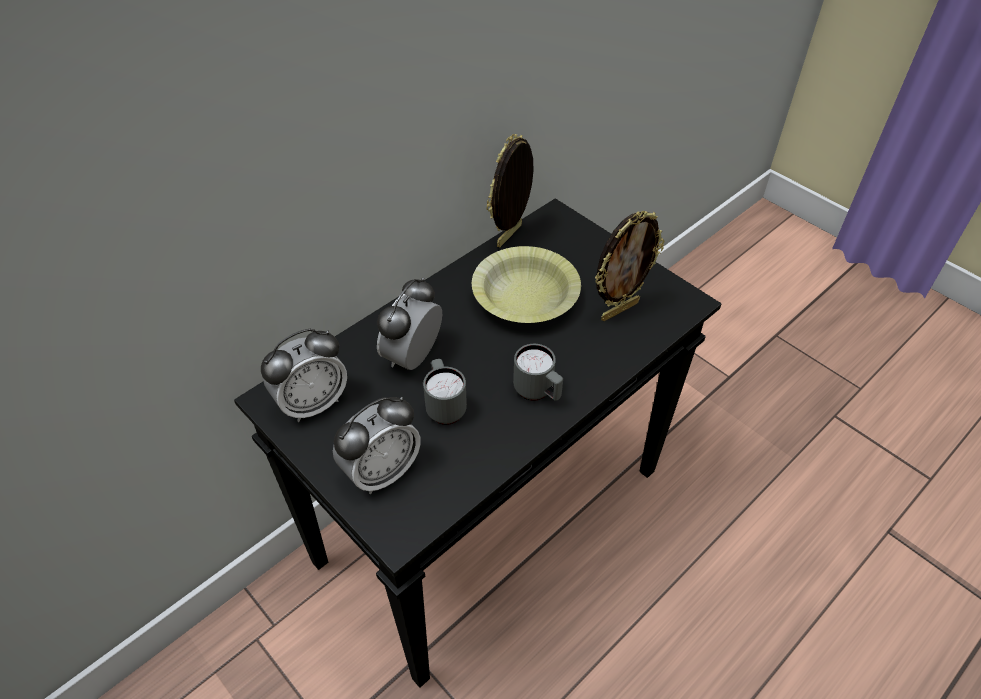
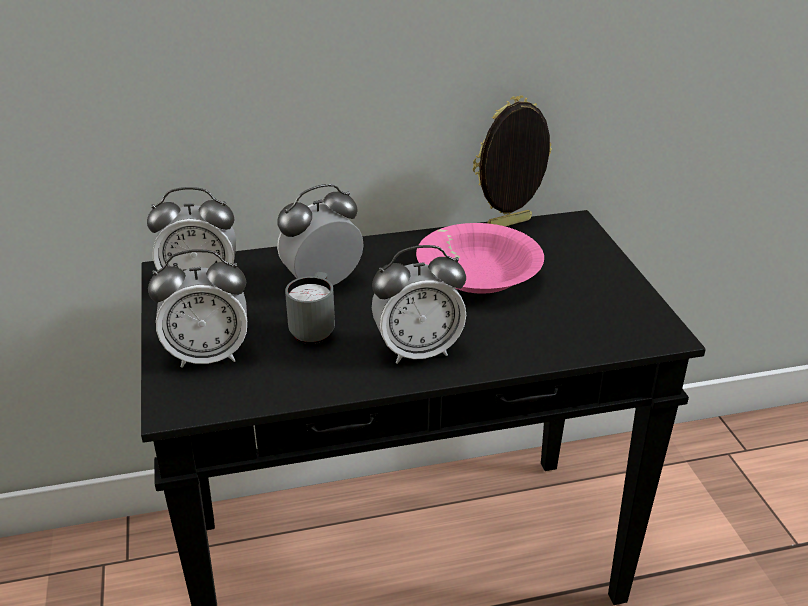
camera: 30 degrees right, 15 degrees down
(525, 297) = (478, 274): yellow bowl -> pink bowl
(538, 392) = (418, 351): grey mug -> alarm clock
(619, 310) = (572, 315): picture frame -> none

